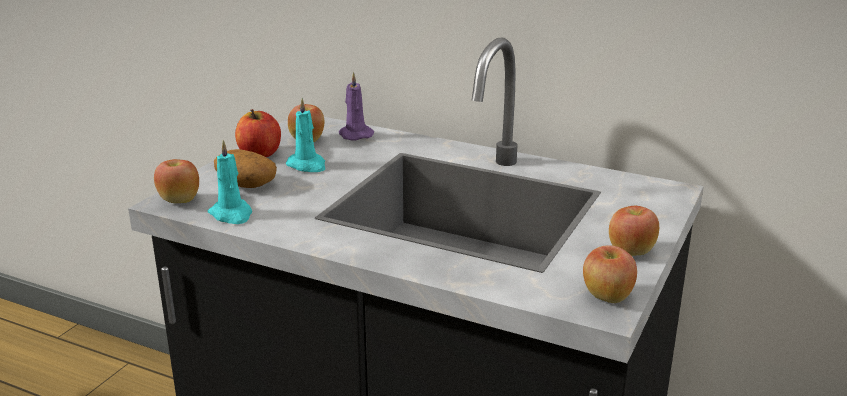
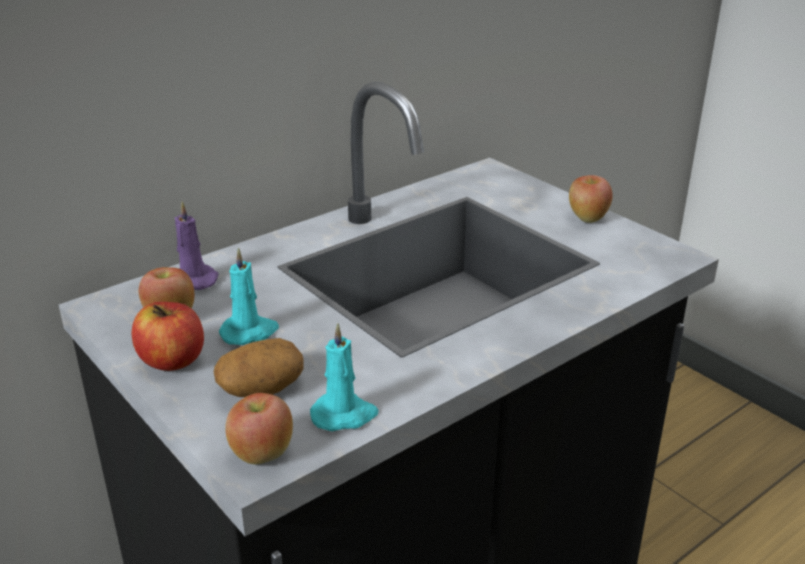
camera: 65 degrees left, 5 degrees up
(607, 297) = (656, 249): apple -> none

